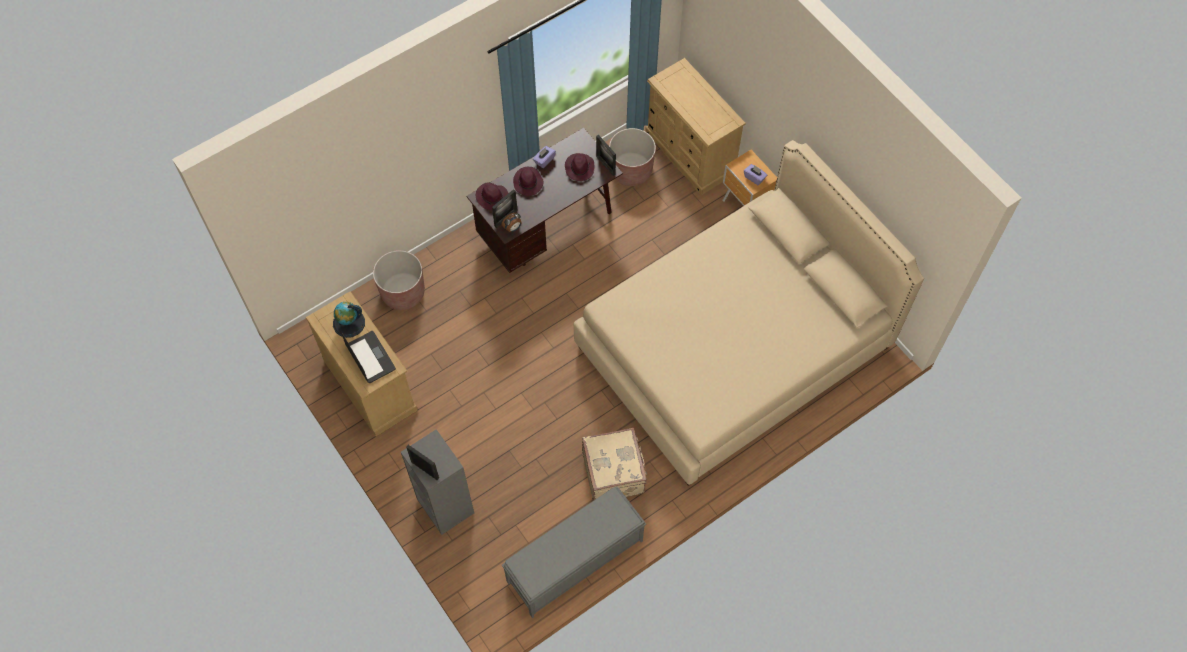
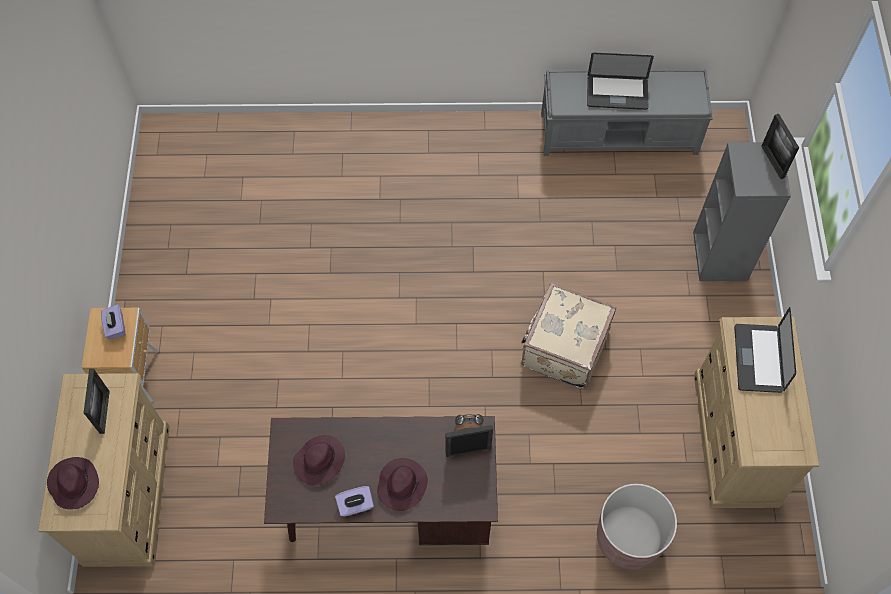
camera: 145 degrees left, 0 degrees up
(349, 323) = (764, 421): globe -> none
(493, 197) = (464, 493): purple hat -> purple hat (74, 483)
(581, 534) = (617, 93): none -> laptop
(605, 165) = (283, 443): picture frame -> picture frame (104, 412)
(614, 472) = (521, 185): beige suitcase -> beige suitcase (563, 348)
(631, 171) = (220, 519): brown planter -> none
(733, 347) = (298, 229): beige bed -> none

